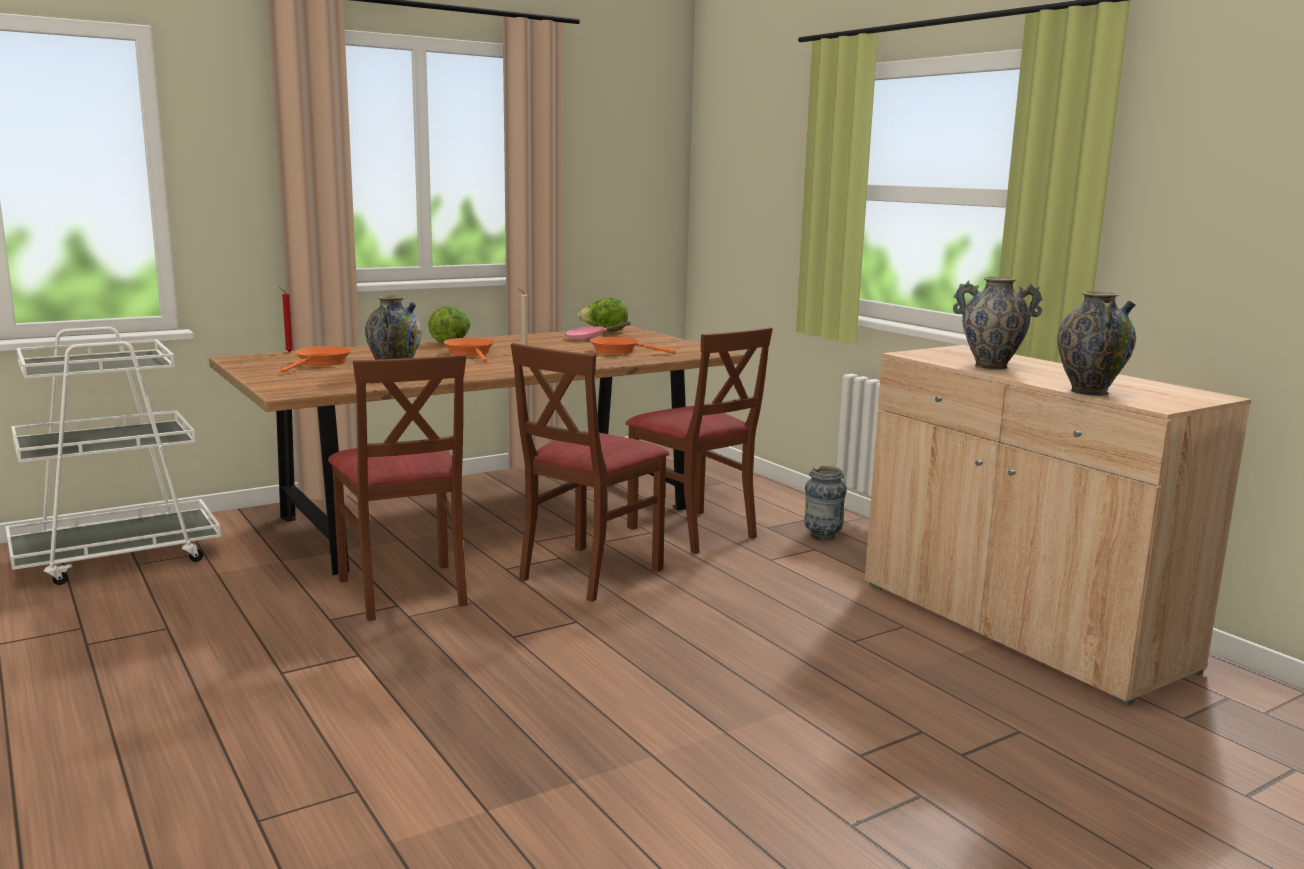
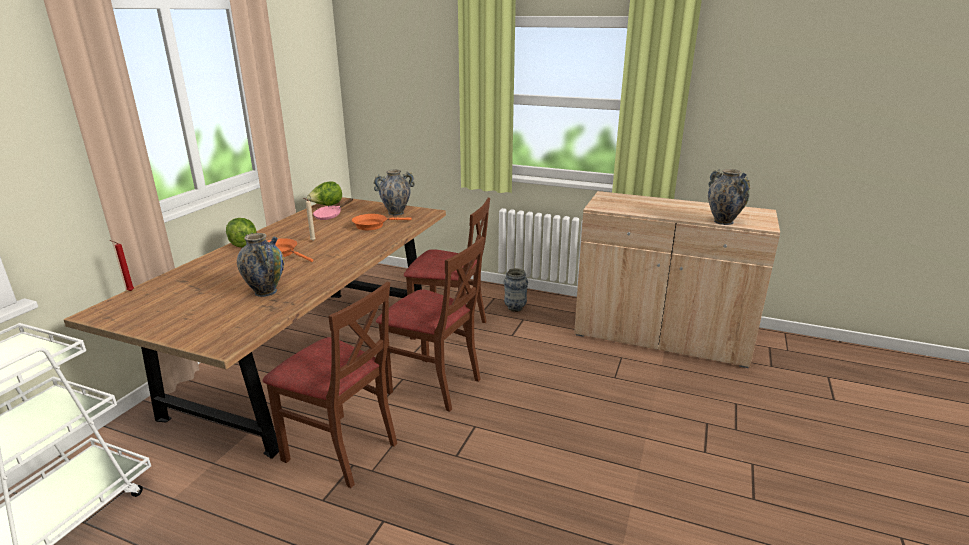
camera: 35 degrees left, 10 degrees up
(321, 363) = (186, 298): orange frying pan -> none
(589, 573) = (434, 384): brown chair -> brown chair turned 60 degrees counterclockwise
(990, 366) = (648, 209): vase -> vase (396, 213)

